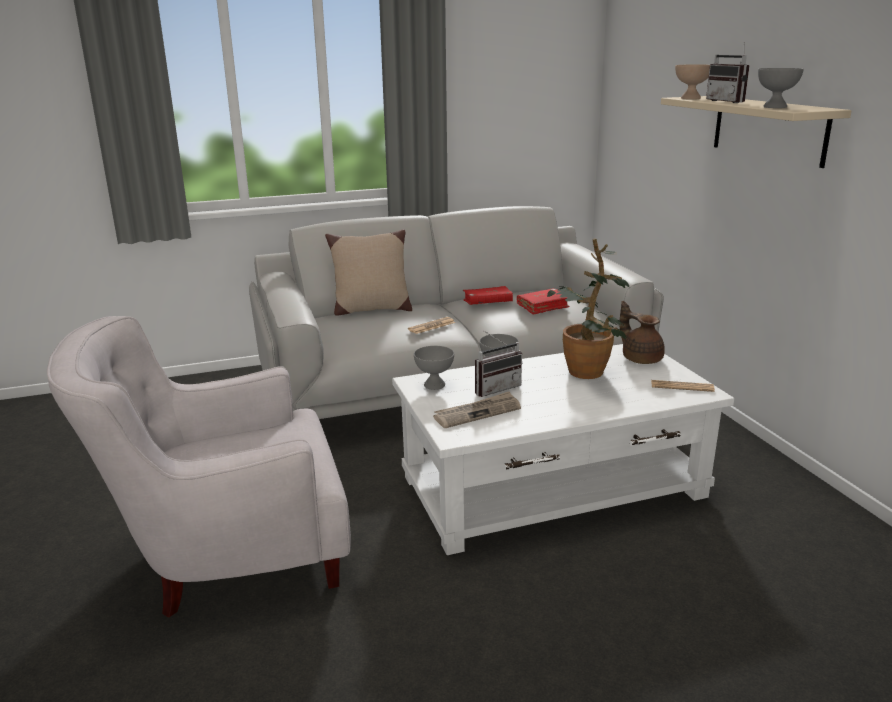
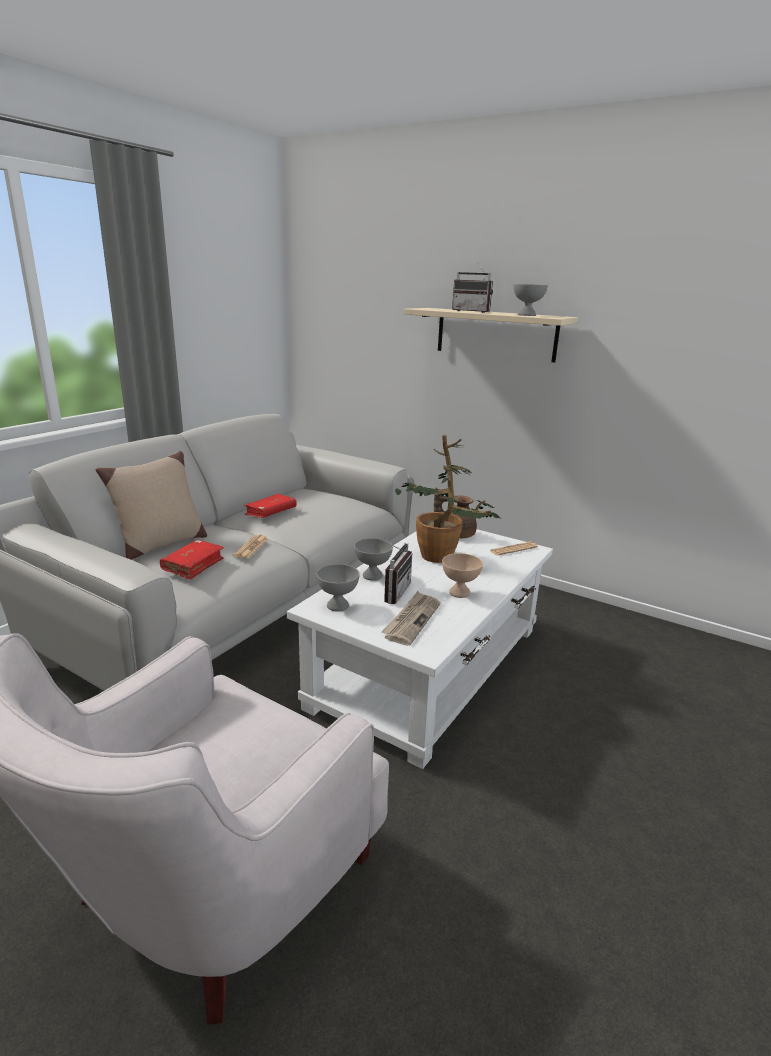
camera: 40 degrees left, 0 degrees up
(542, 307) = (323, 506): red book -> red book (193, 565)
(690, 98) = (430, 309): beige bowl -> beige bowl (459, 593)

